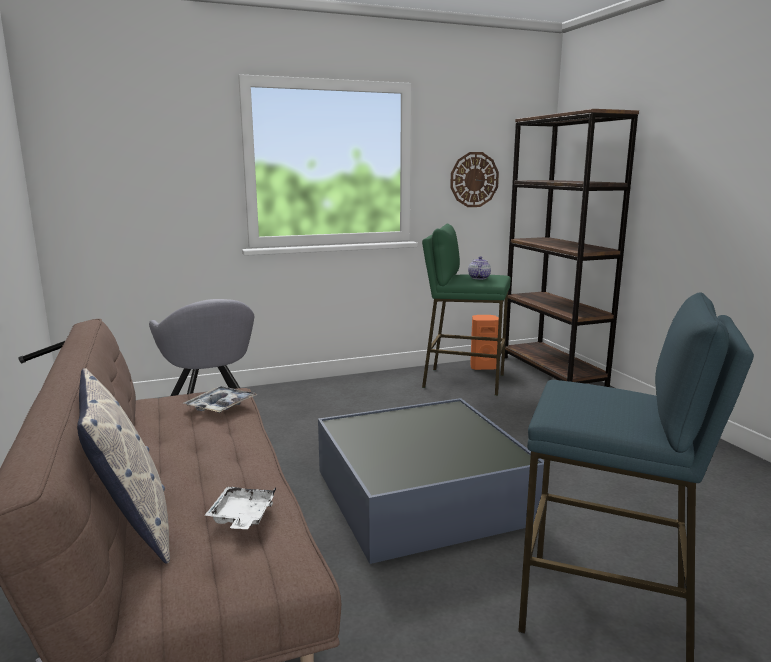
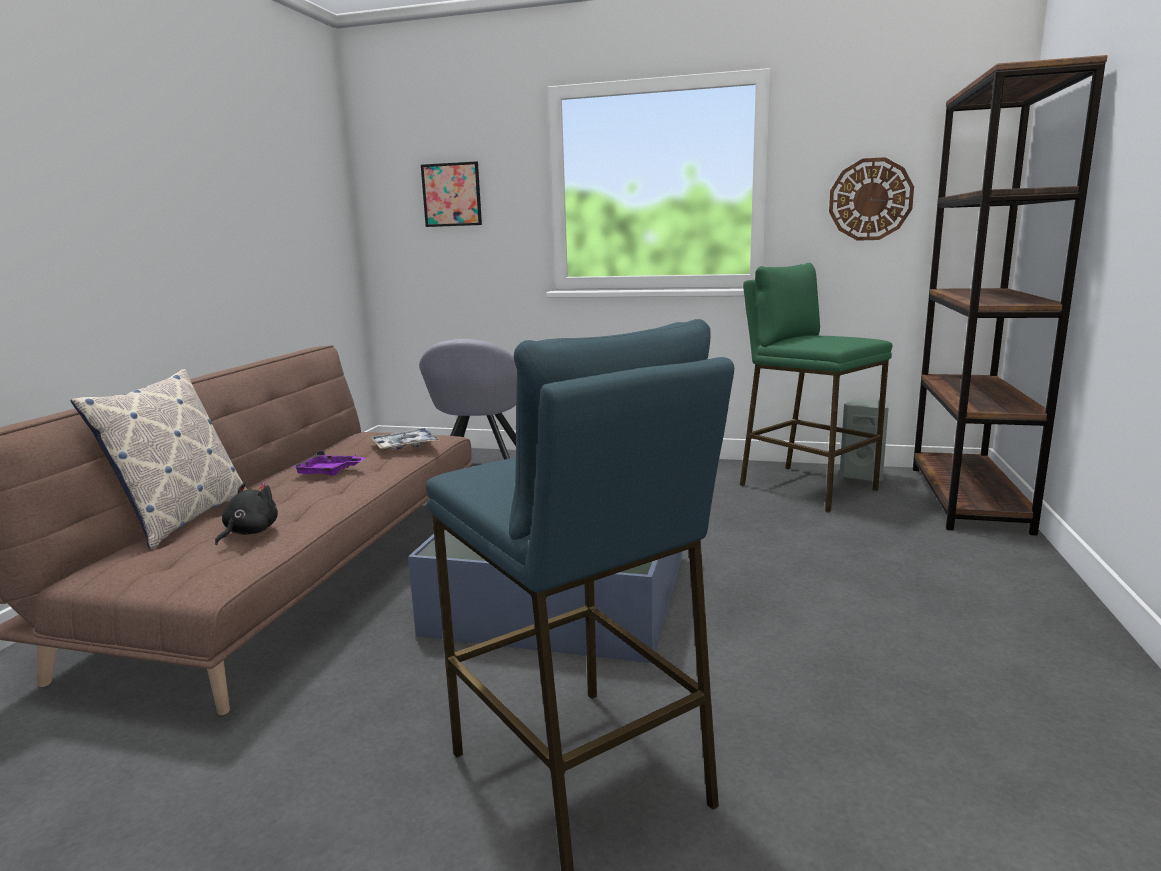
camera: 35 degrees right, 0 degrees up
(143, 163) = (451, 194): none -> picture
(199, 444) = (329, 472): none -> purple tray
(242, 517) = (249, 532): white tray -> black plush toy
(478, 278) = (824, 339): teapot -> none
(483, 367) = (863, 476): orange speaker -> grey speaker

